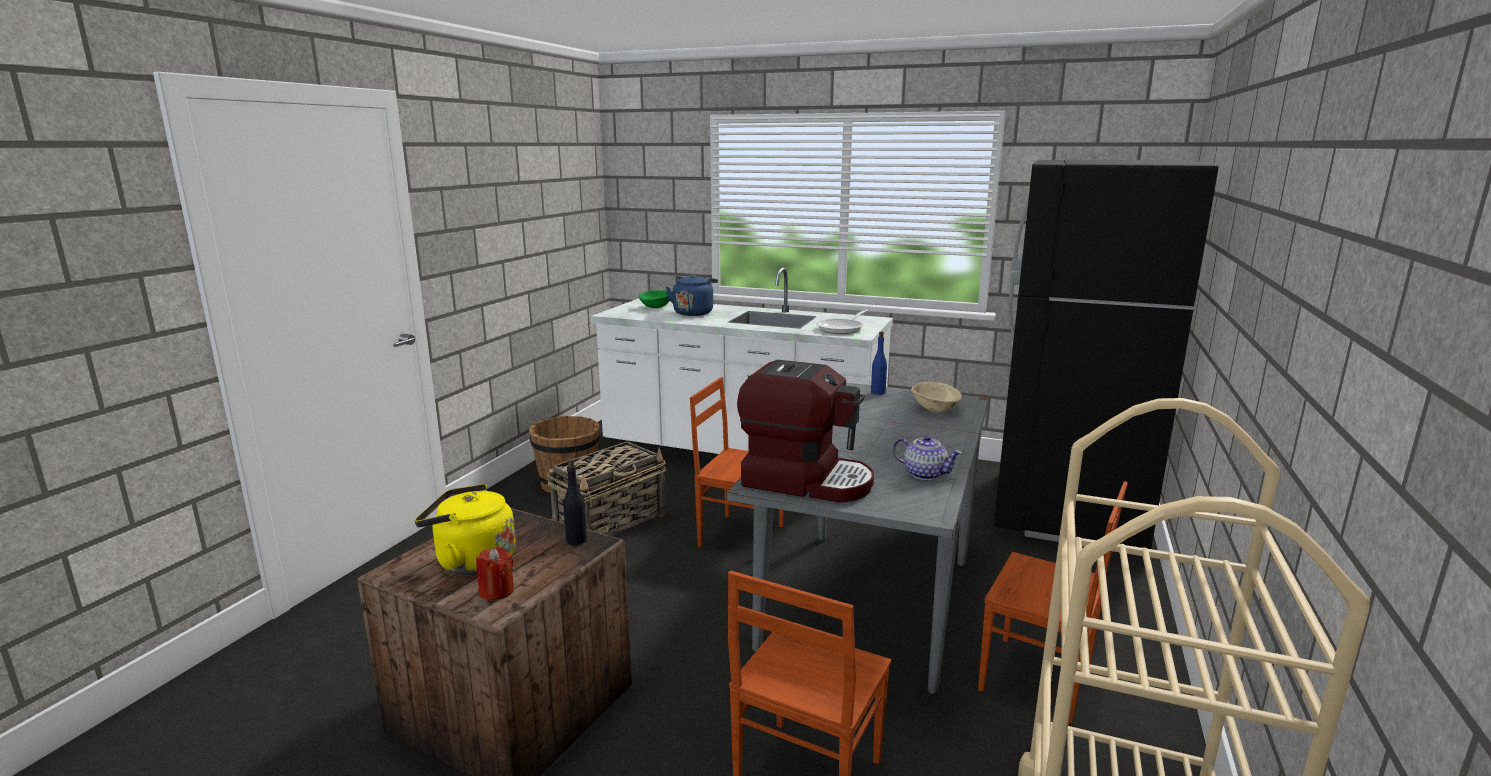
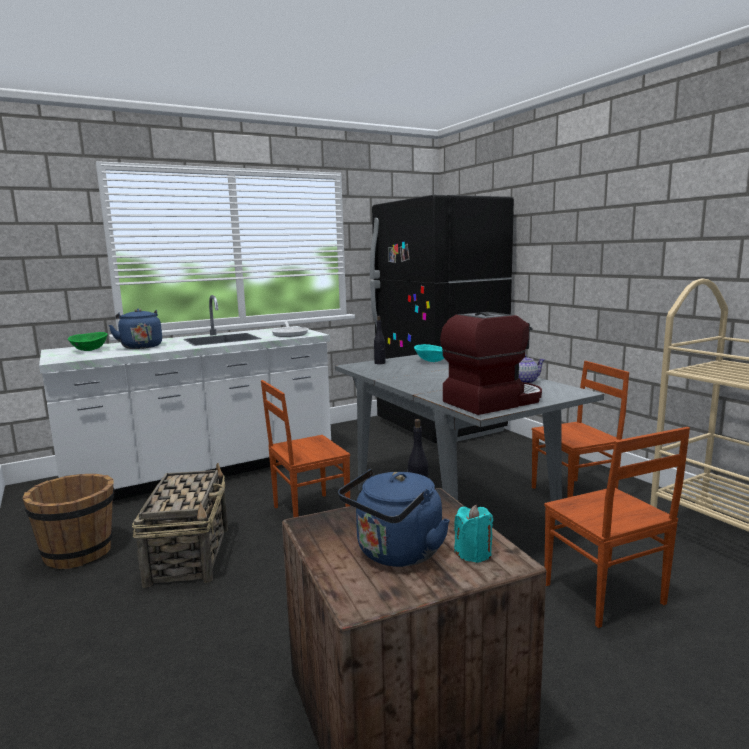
camera: 50 degrees left, 5 degrees down
(471, 561) = (396, 554): yellow kettle -> blue kettle
(497, 591) = (473, 553): red candle -> turquoise candle
(878, 393) = (380, 363): blue bottle -> black bottle
(935, 409) = (432, 361): beige bowl -> turquoise bowl

